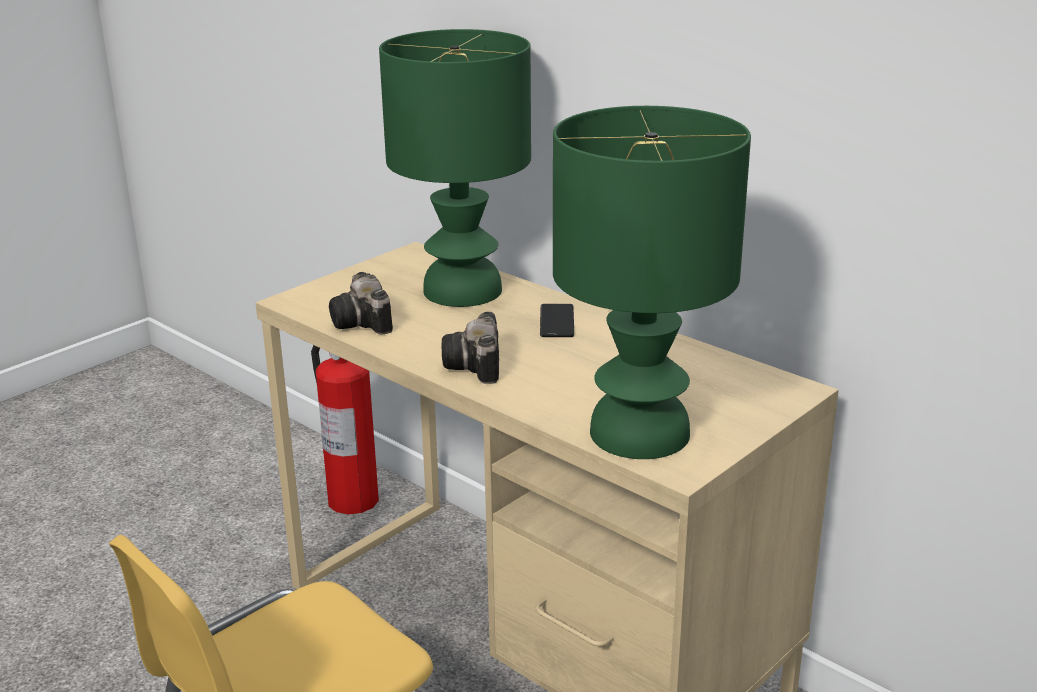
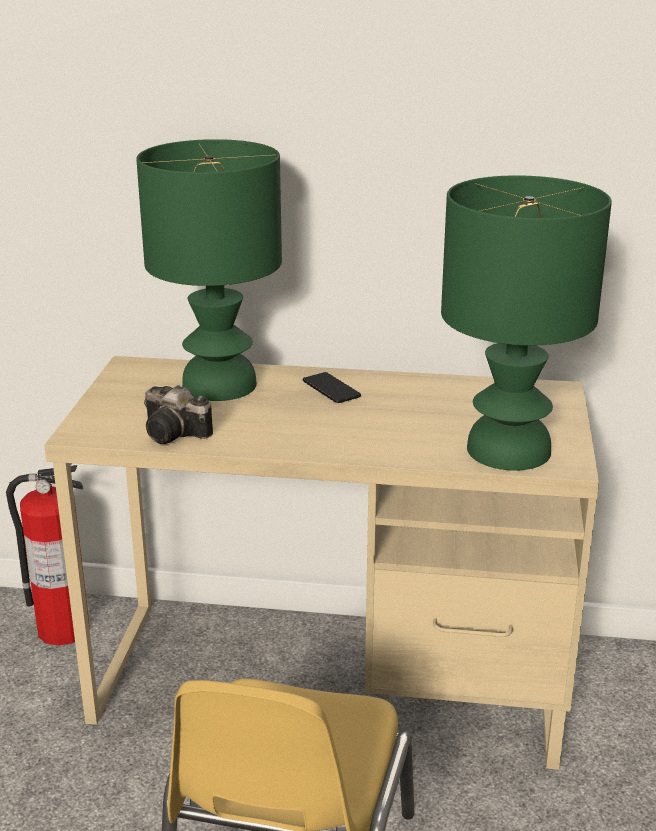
camera: 35 degrees left, 0 degrees up
(476, 367) = (323, 440): camera -> none

